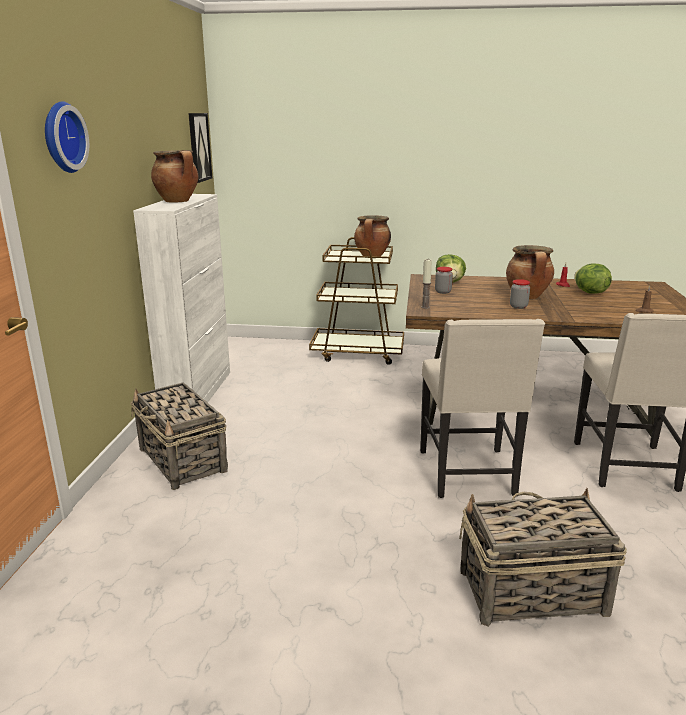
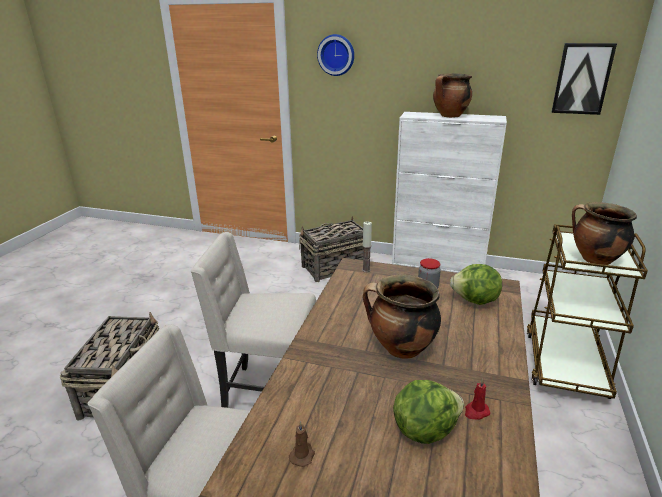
camera: 100 degrees right, 5 degrees up
(518, 306) = (356, 329): jar -> none

